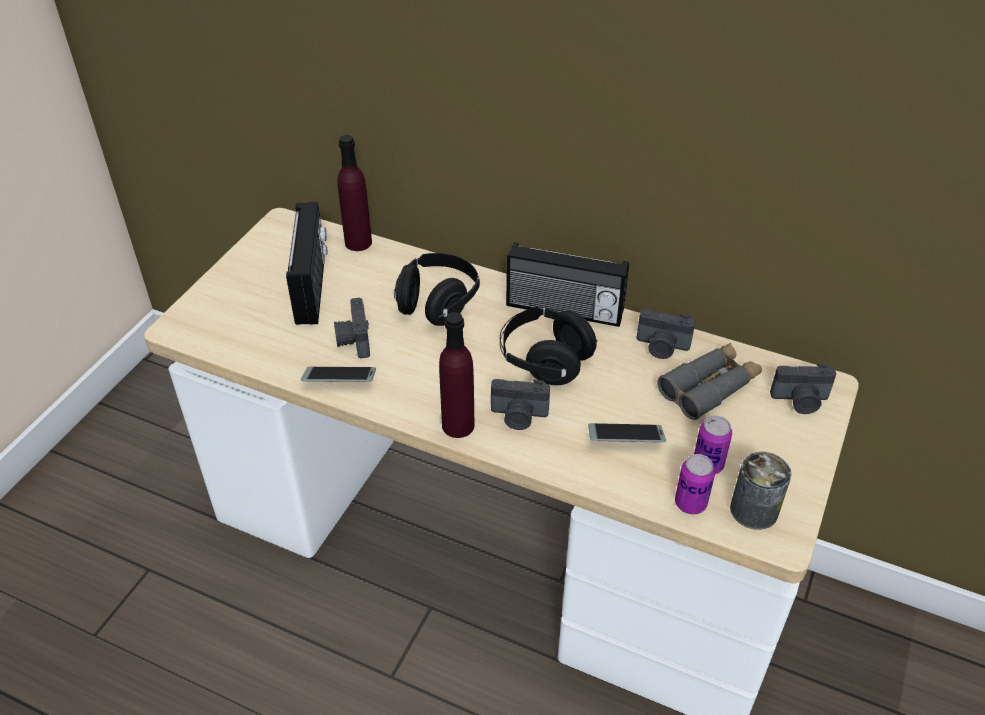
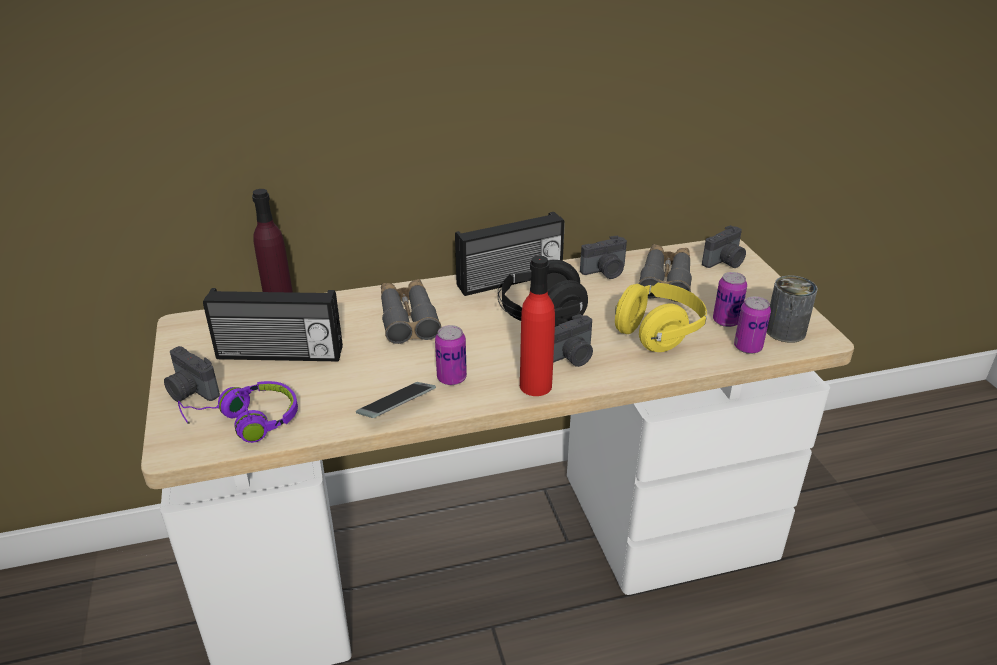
camera: 40 degrees left, 10 degrees down
(234, 332) = (245, 422): none -> purple headphones
(313, 286) = (279, 355): radio -> radio turned 135 degrees clockwise
(353, 340) = (370, 374): camera -> camera (190, 391)
(405, 379) = (451, 378): none -> can
(437, 303) = (408, 318): black headphones -> grey binoculars
(458, 425) = (535, 386): purple bottle -> red bottle
(625, 438) = (658, 333): phone -> yellow headphones

